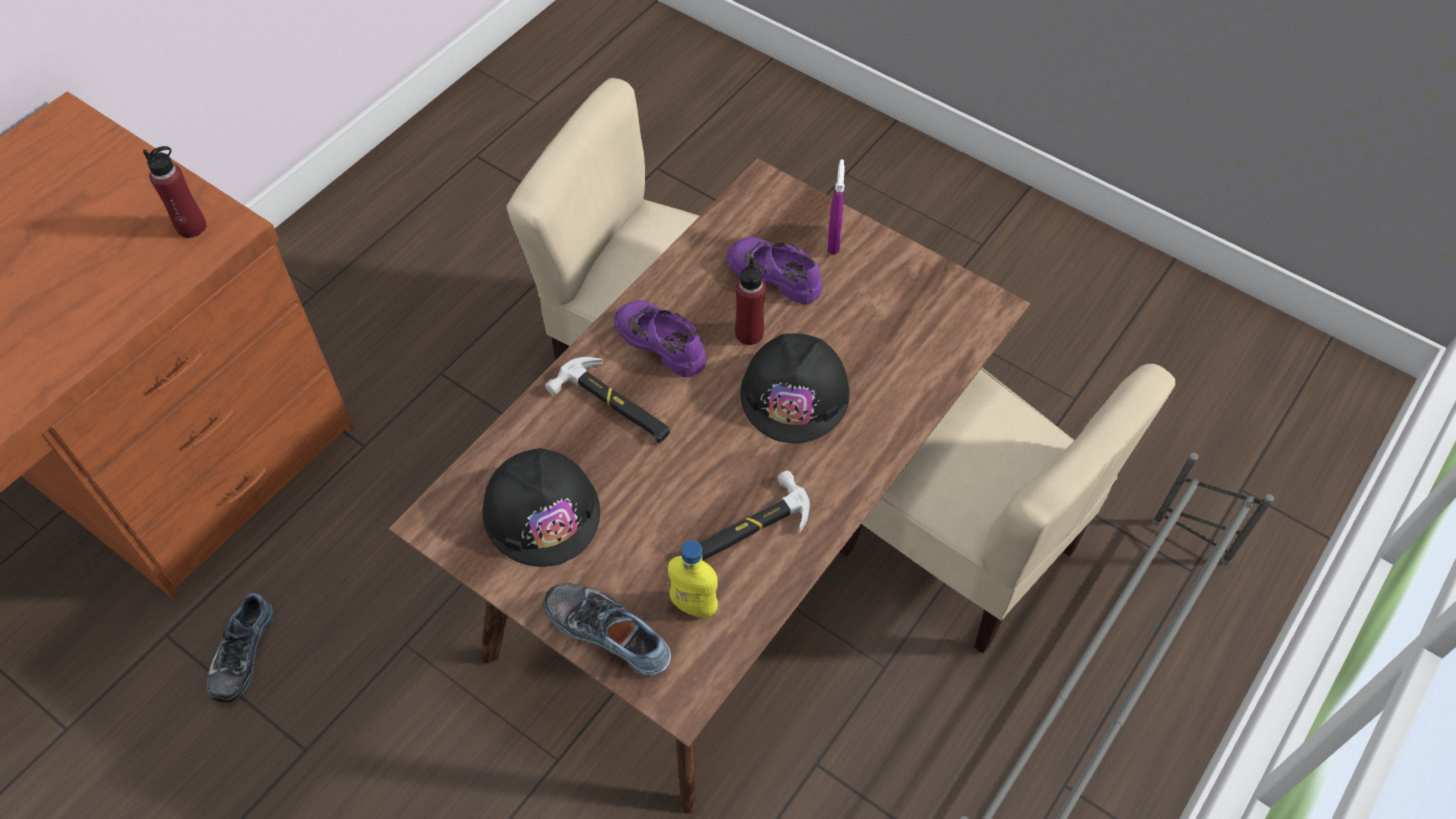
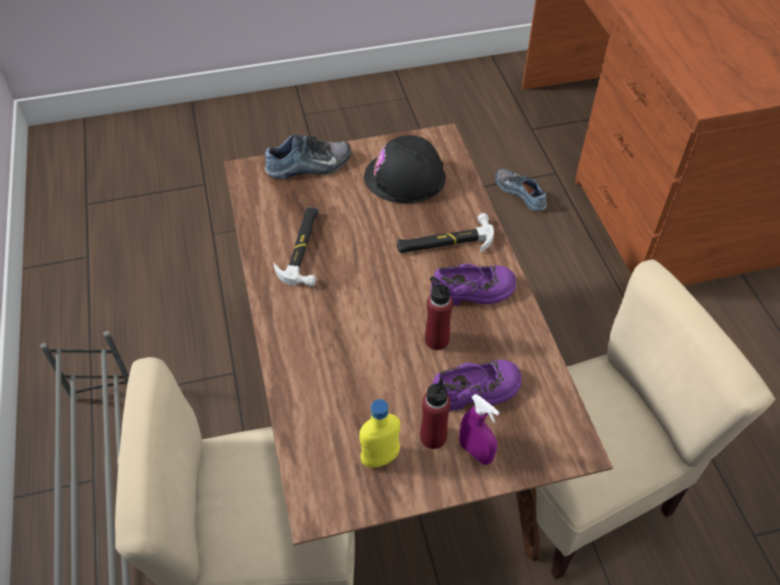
camera: 130 degrees right, 5 degrees down
(192, 227) = (720, 89): red bottle -> red bottle (433, 437)
(694, 605) = (286, 202): yellow bottle -> yellow bottle (380, 458)
(795, 393) = (366, 332): black hard hat -> none

